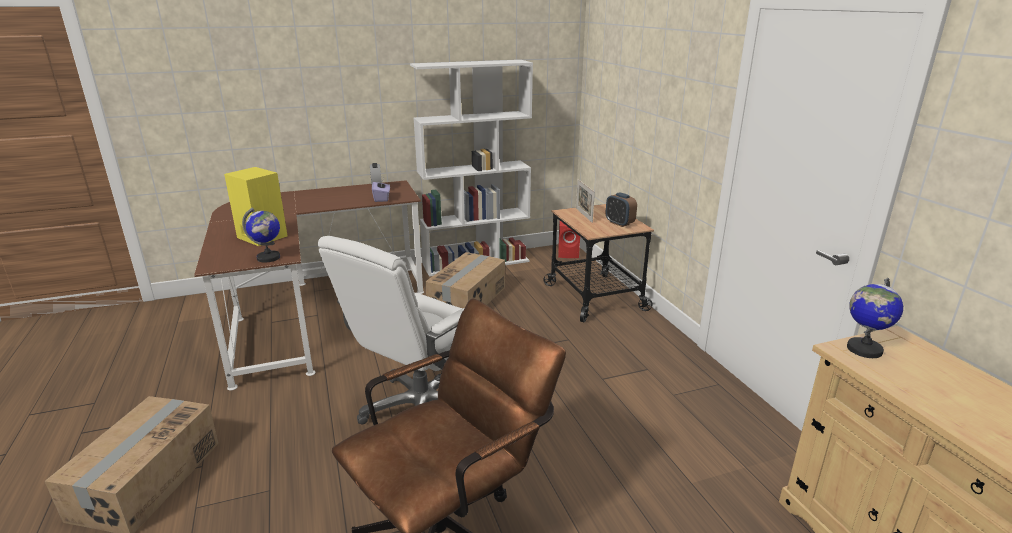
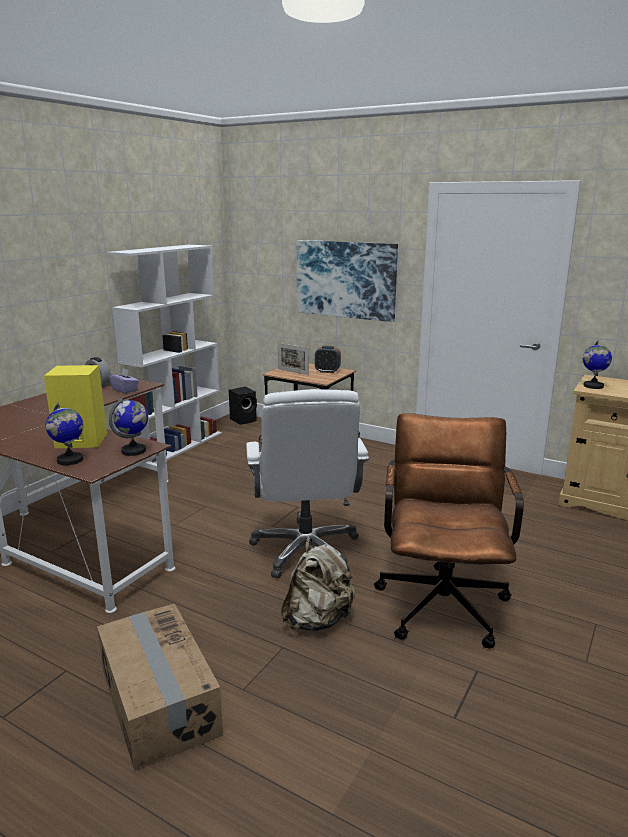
camera: 40 degrees left, 5 degrees down
(222, 251) = (69, 460): none -> globe
(327, 482) = (317, 620): none -> beige backpack
(468, 299) = (216, 473): cardboard box -> none
(569, 253) = (244, 420): red speaker -> black speaker
(662, 116) = (345, 279): none -> picture

